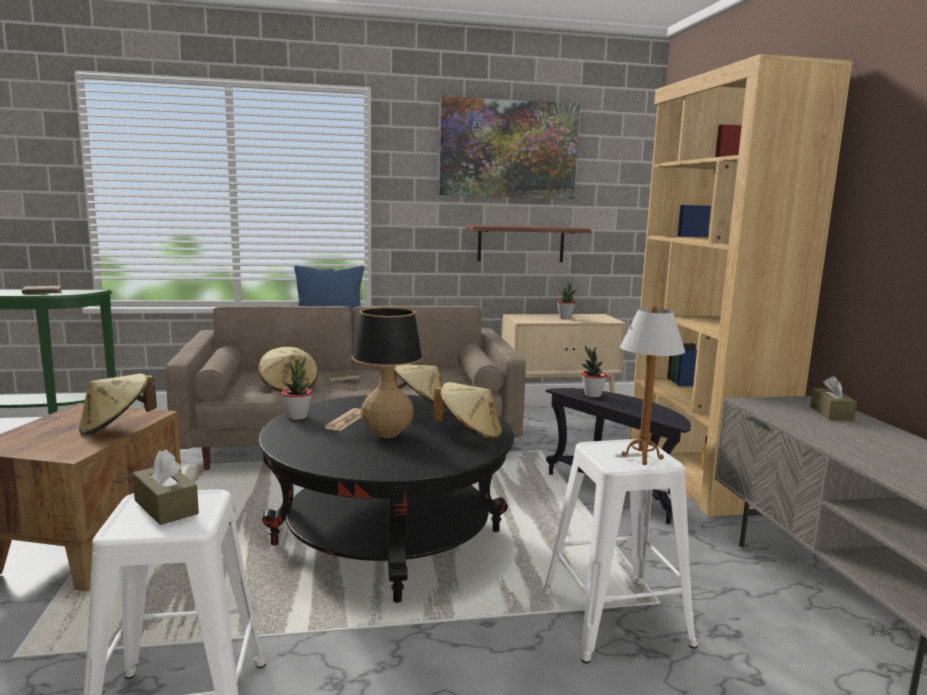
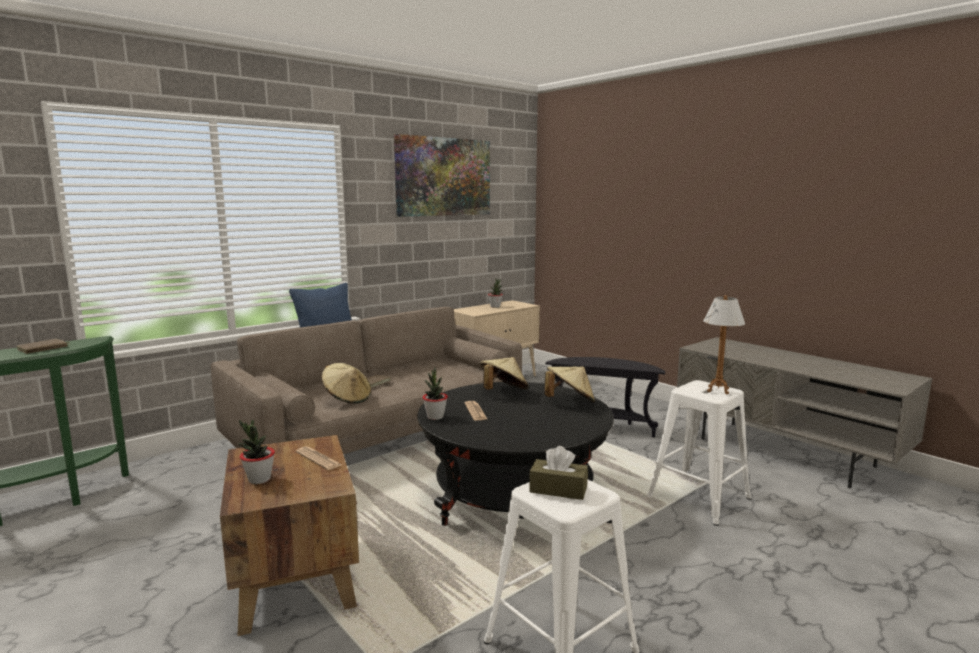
camera: 30 degrees left, 0 degrees up
(116, 427) = (318, 459): beige hat -> newspaper
(386, 438) = (527, 417): table lamp -> none
(521, 243) = (455, 252): shelf -> none
(592, 395) = (579, 360): potted plant -> potted plant (259, 479)
(698, 475) = (630, 403): brown bookcase -> none
(831, 413) = (740, 346): brown tissue box -> none

